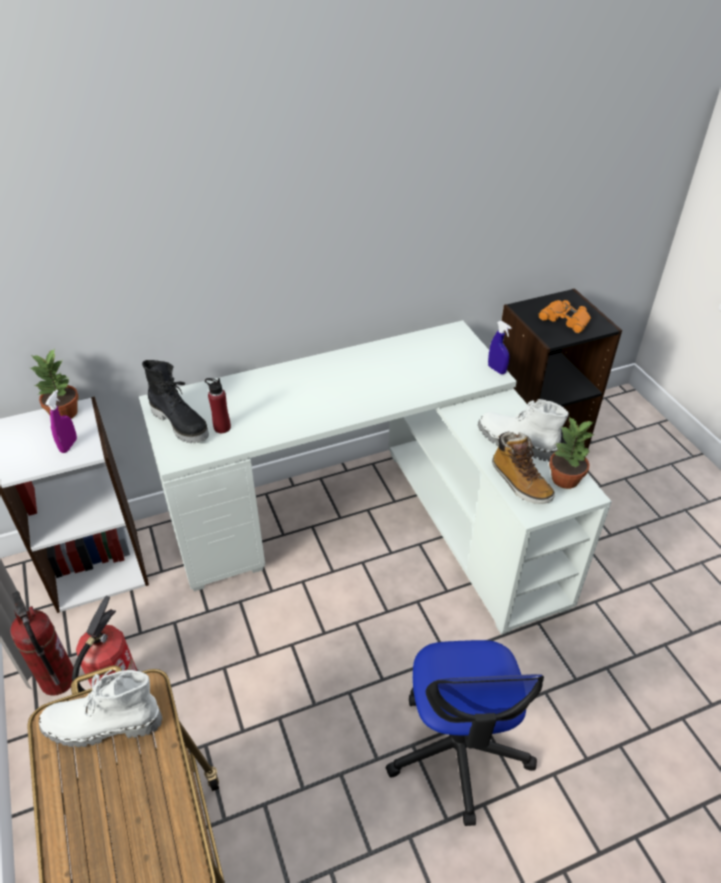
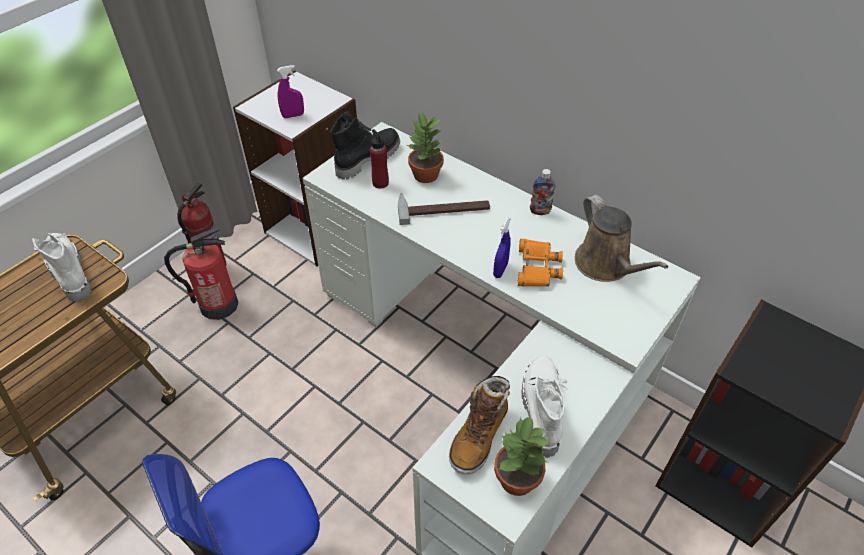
camera: 60 degrees right, 5 degrees up
(65, 413) = (325, 96): potted plant -> potted plant (426, 175)
(181, 424) = (367, 159): black boot -> black boot turned 150 degrees counterclockwise
(289, 404) = (443, 208): none -> hammer
(340, 357) = (540, 211): none -> bottle
(421, 352) = (605, 265): none -> brown watering can
(496, 369) = (639, 341): blue spray bottle -> blue spray bottle (500, 270)
(565, 320) = (797, 371): orange binoculars -> orange binoculars (537, 268)

